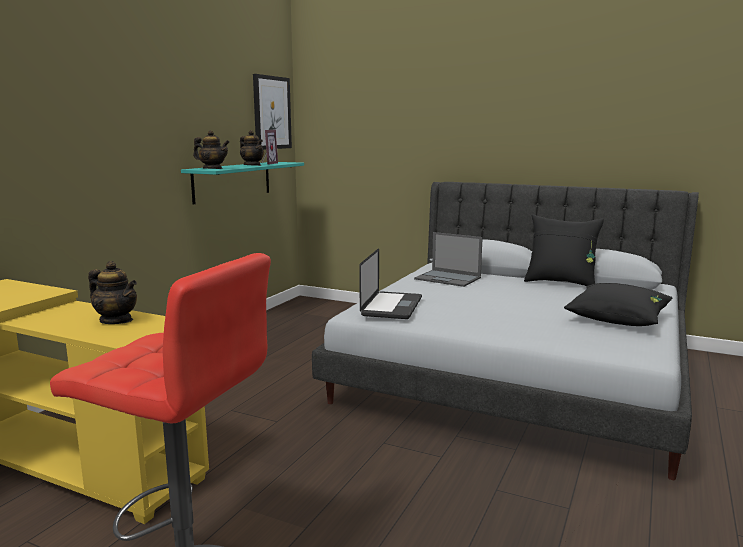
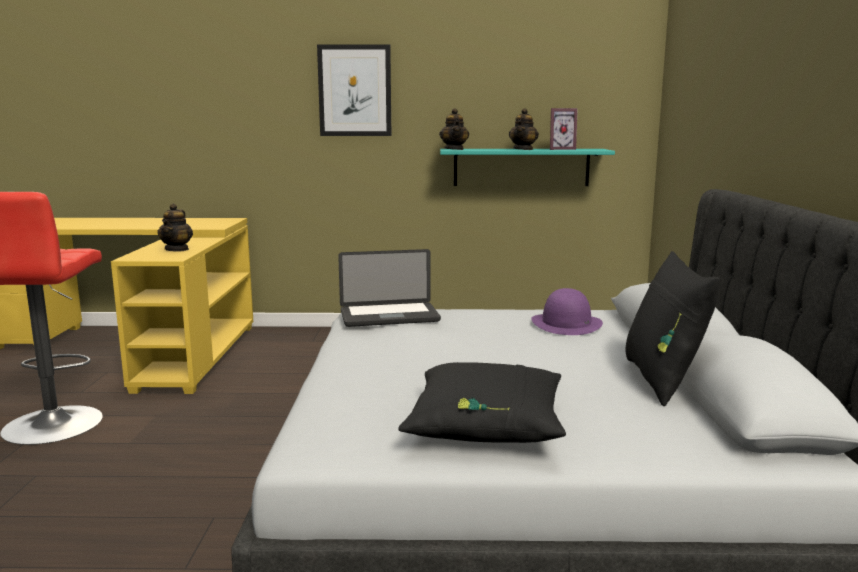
camera: 65 degrees right, 0 degrees up
(271, 113) = (607, 87): picture -> picture (355, 91)
(448, 278) = (566, 324): laptop -> purple hat

